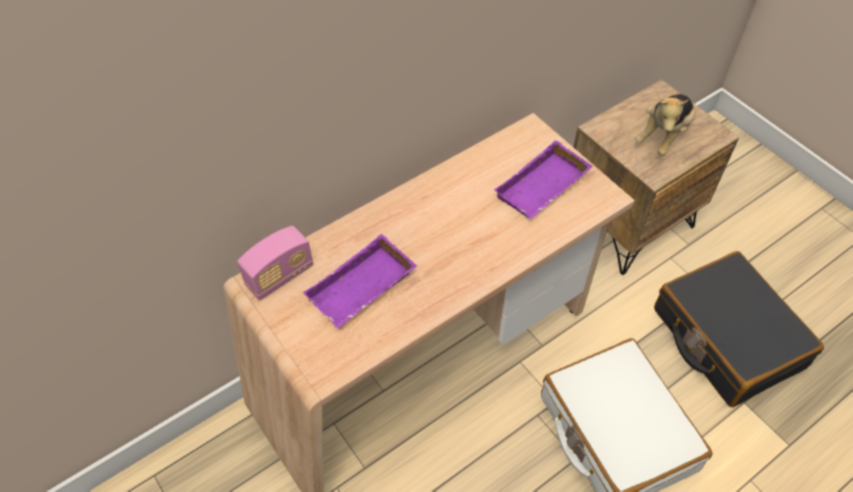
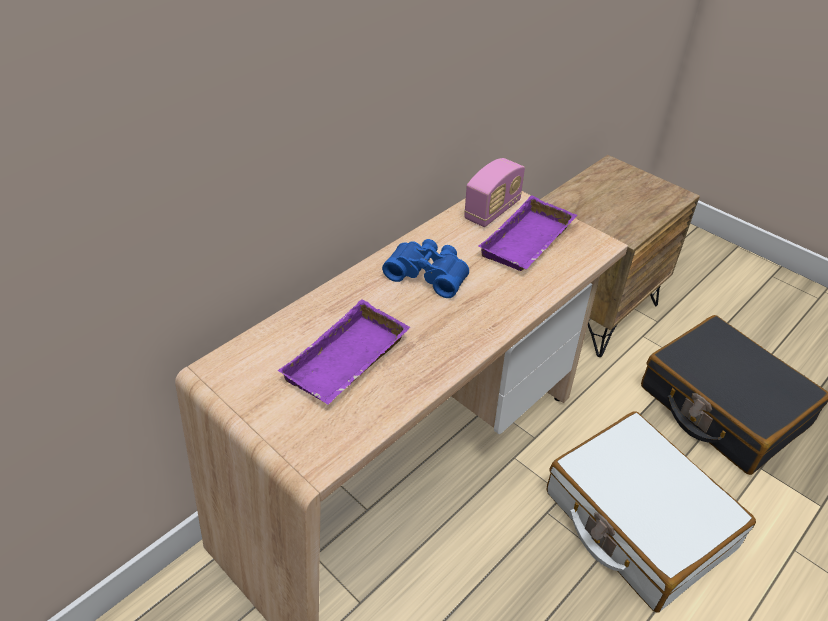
camera: 10 degrees left, 10 degrees down
(280, 276) = (245, 359): radio -> radio (492, 211)
(446, 211) = (428, 274): none -> blue binoculars
(663, 136) = (626, 201): plush toy -> none

